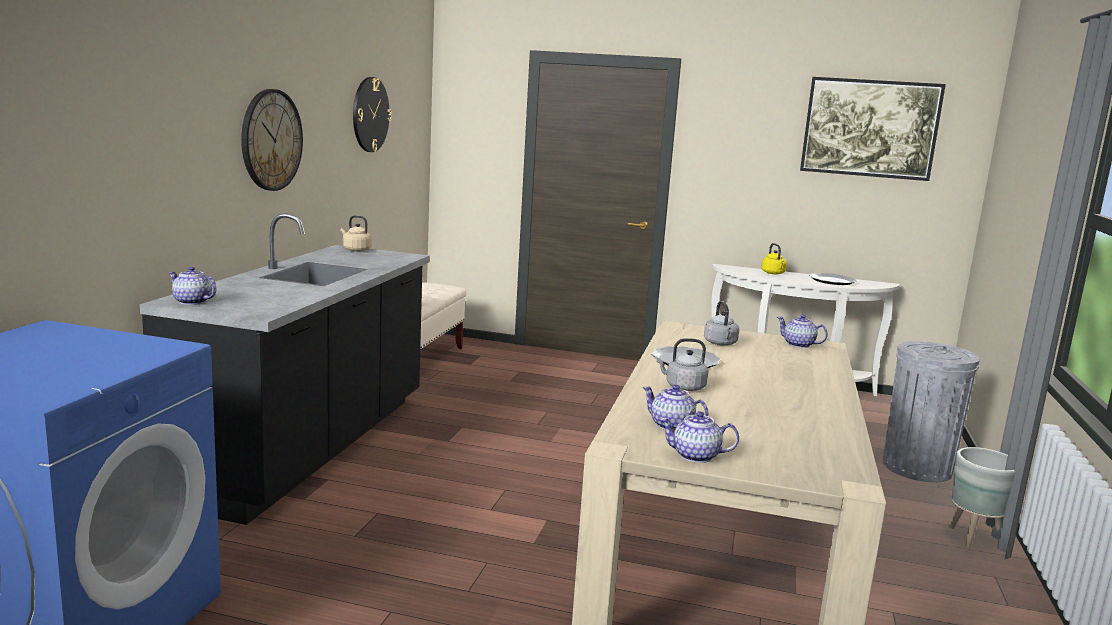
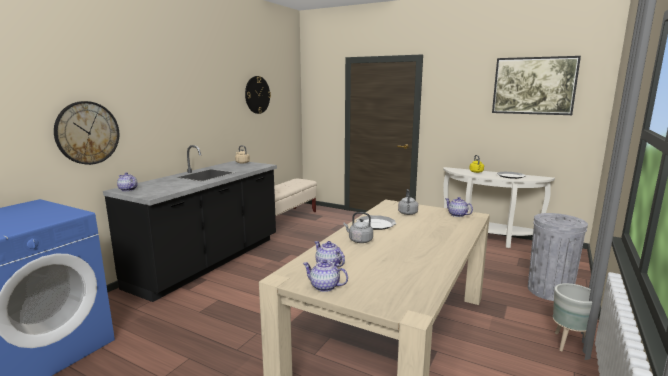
camera: 15 degrees right, 0 degrees up
(271, 140) = (189, 109): wall clock -> wall clock (87, 133)

